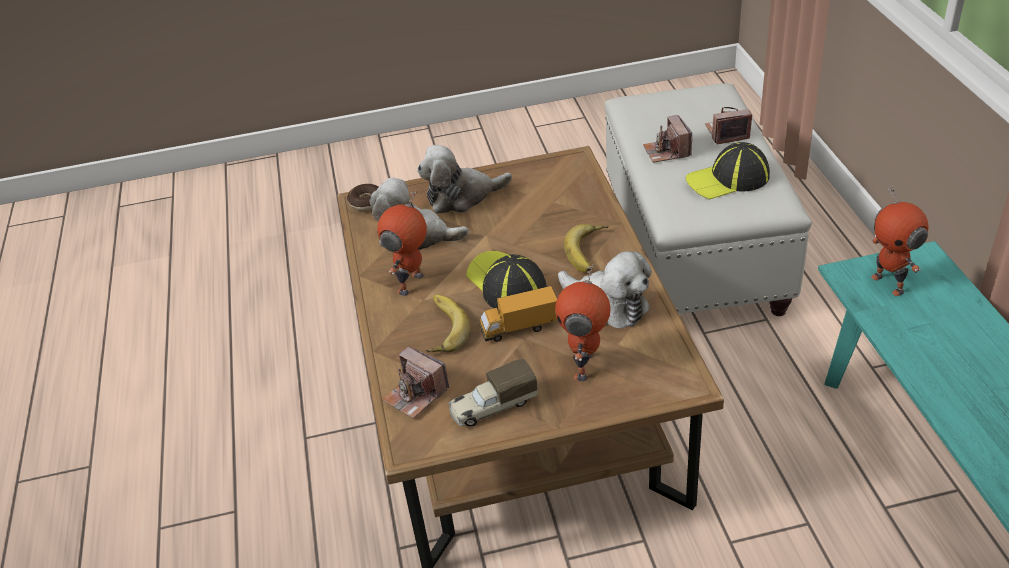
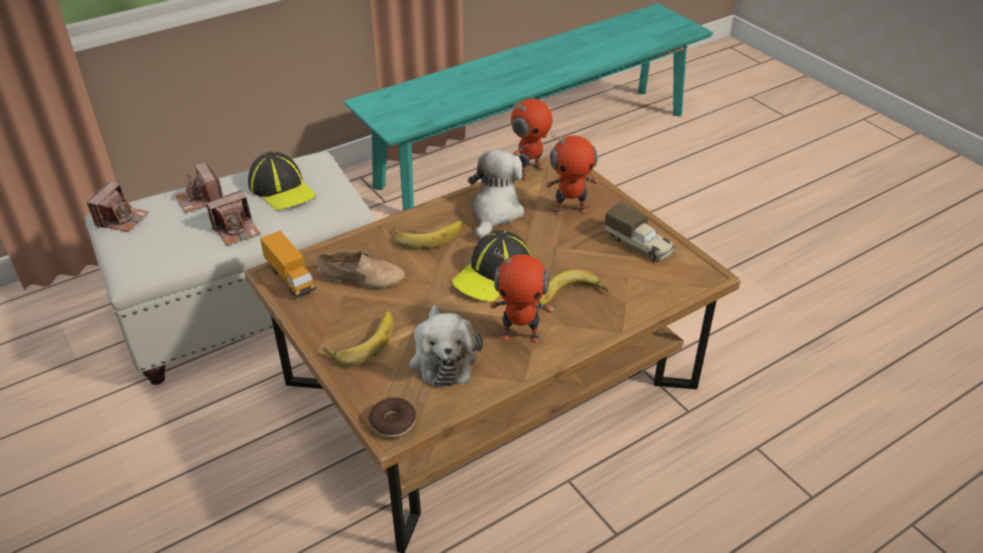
camera: 115 degrees left, 0 degrees up
(416, 395) = (656, 287): camera -> camera (122, 219)
(462, 196) = (362, 341): plush toy -> banana
(519, 328) = (546, 252): toy truck -> toy truck (290, 278)
(546, 205) = (362, 276): none -> beige shoe
(889, 283) = (400, 113): toy robot -> toy robot (529, 171)

